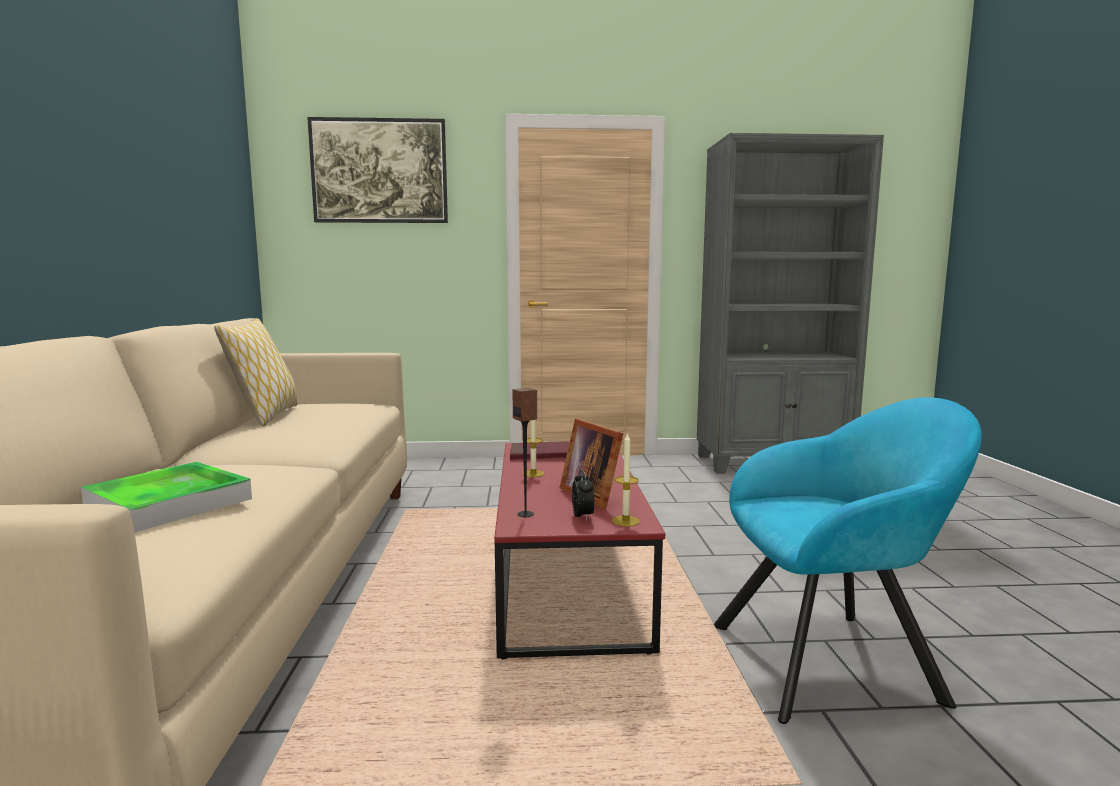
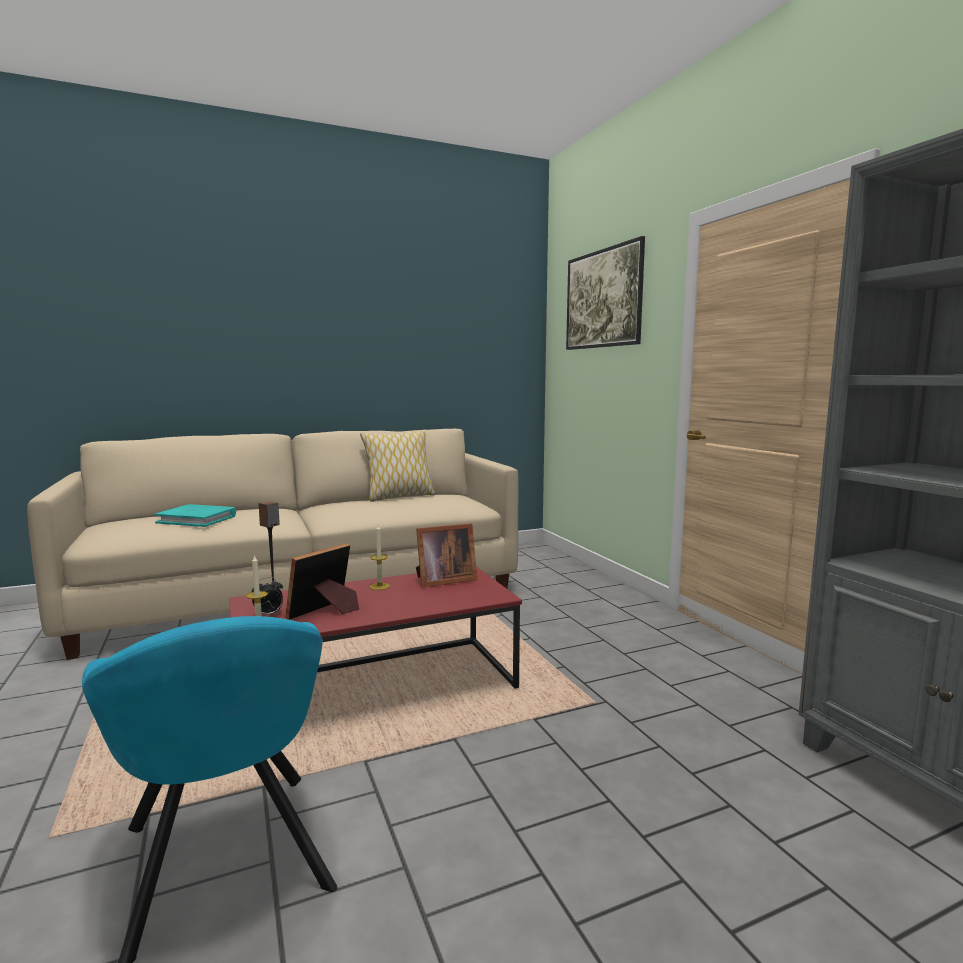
camera: 70 degrees right, 0 degrees up
(169, 503) = (197, 519): tray -> turquoise book
(540, 454) = (443, 580): red book -> picture frame

